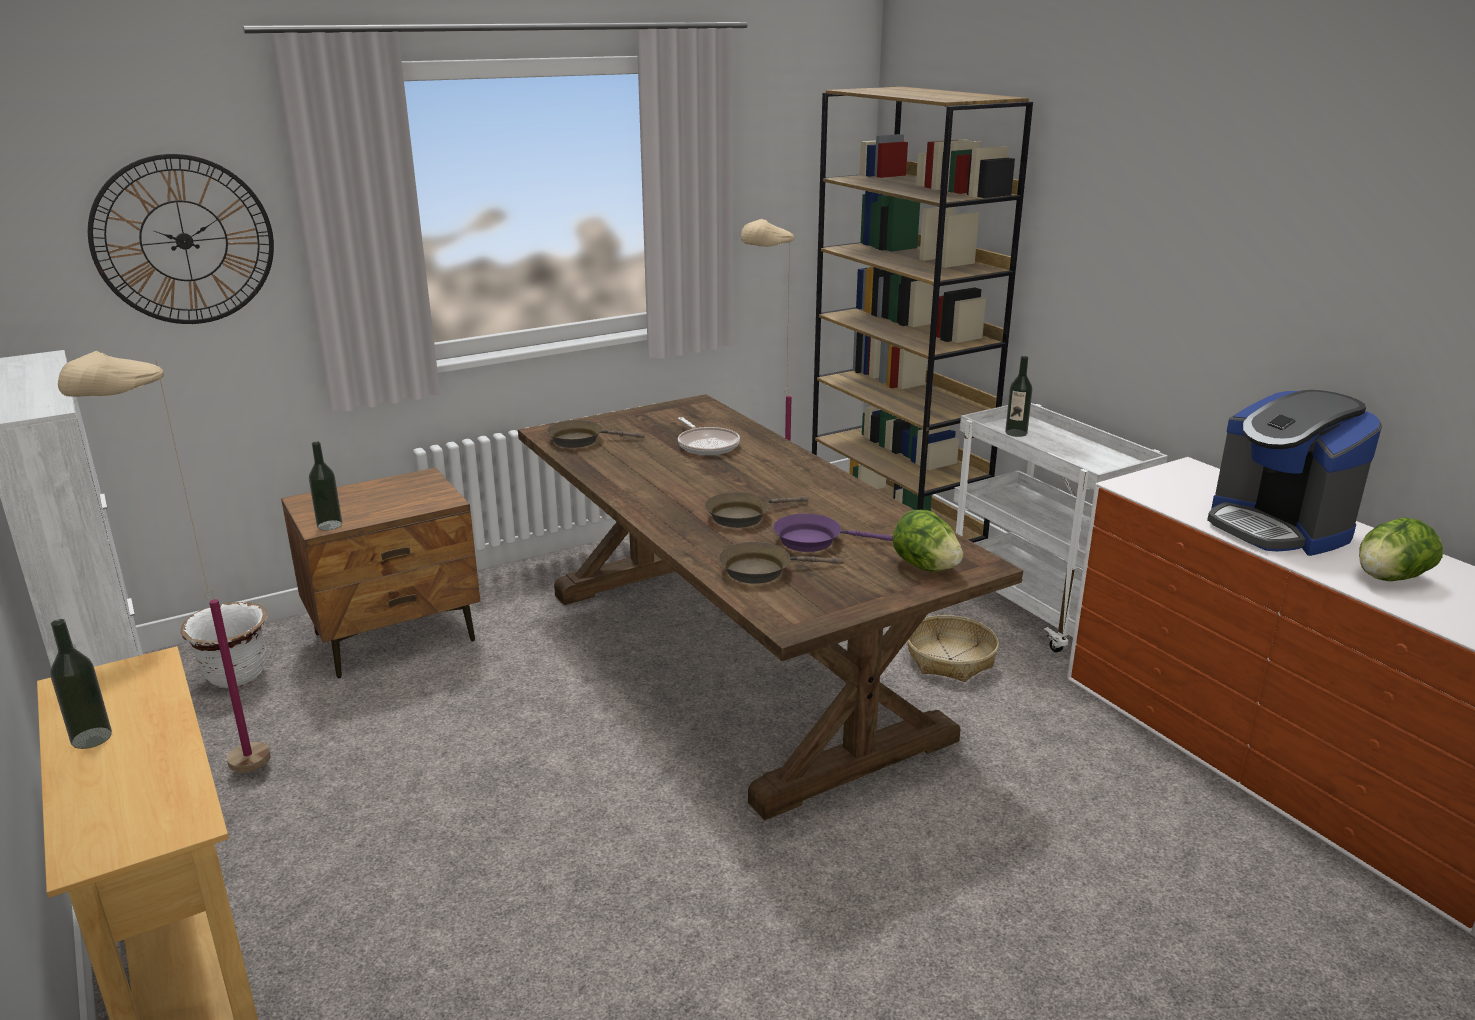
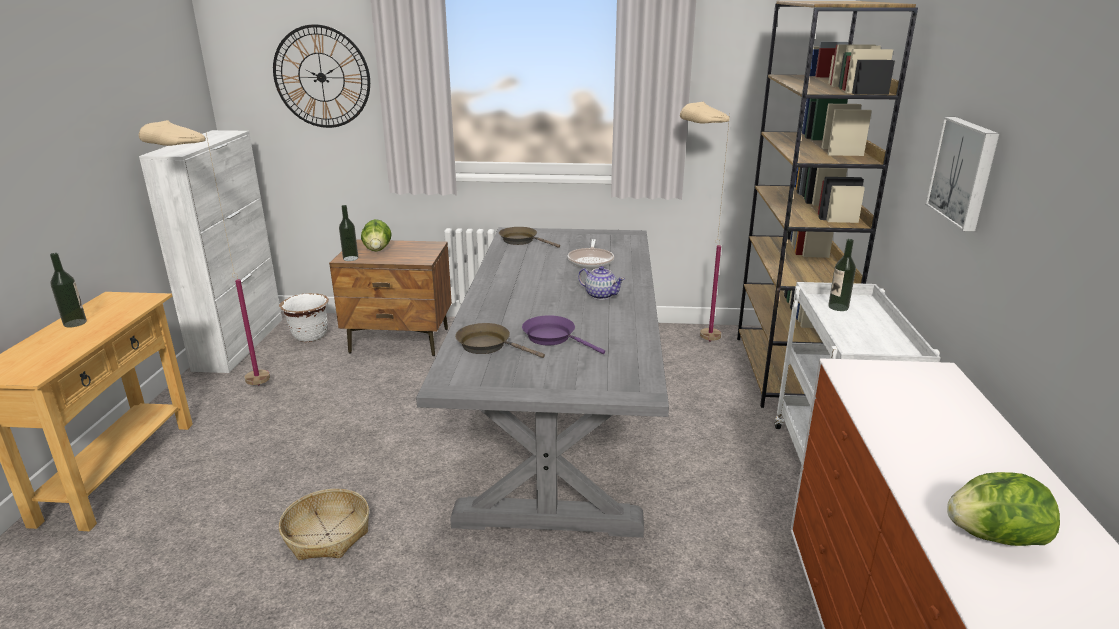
camera: 35 degrees right, 0 degrees up
(732, 660) = (559, 420): brown dining table -> grey dining table
(742, 516) = (536, 309): brown frying pan -> none
(783, 481) = (600, 295): none -> teapot
(925, 567) = (597, 379): lettuce -> lettuce (377, 250)
(949, 659) = (710, 477): basket -> basket (327, 534)
(1150, 269) = (965, 172): none -> picture
(1277, 527) = (942, 448): coffee machine -> none

